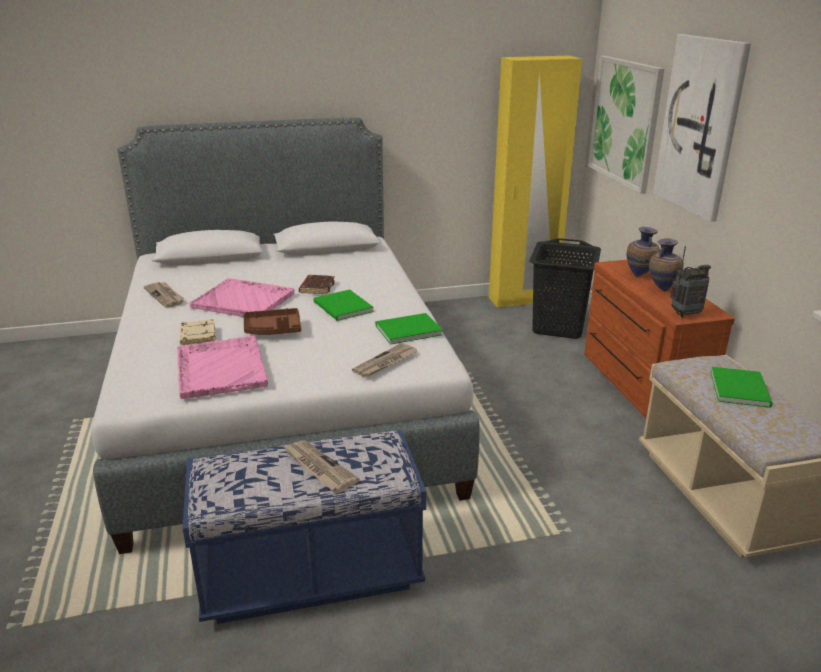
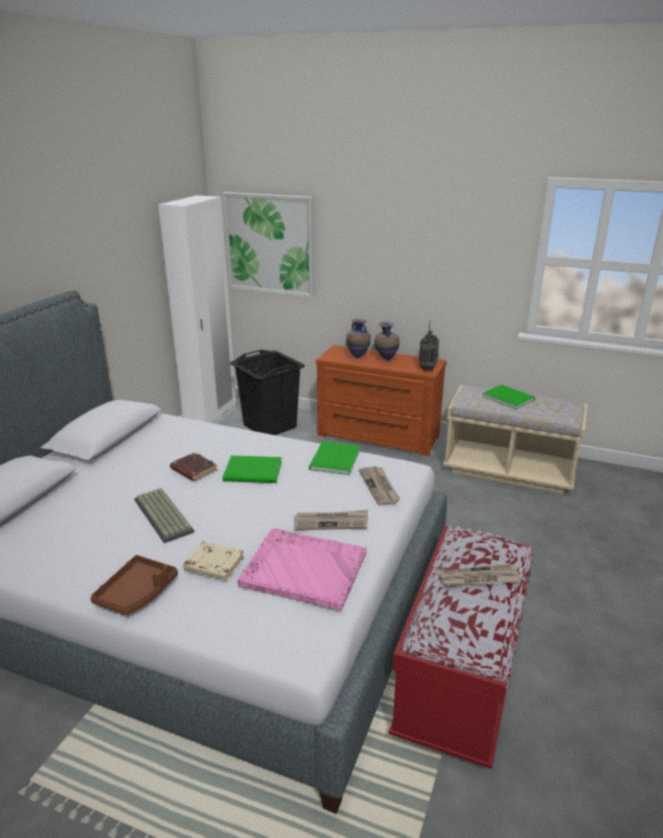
camera: 55 degrees left, 0 degrees up
(165, 296) = (71, 561): newspaper -> newspaper (331, 522)
(244, 301) = (165, 515): pink tray -> keyboard
(273, 330) = (255, 518): brown tray -> brown tray (137, 593)
(310, 574) = (459, 679): blue bench -> red bench
(523, 299) = (211, 419): yellow wardrobe -> white wardrobe
(700, 126) = (369, 236): picture -> none

